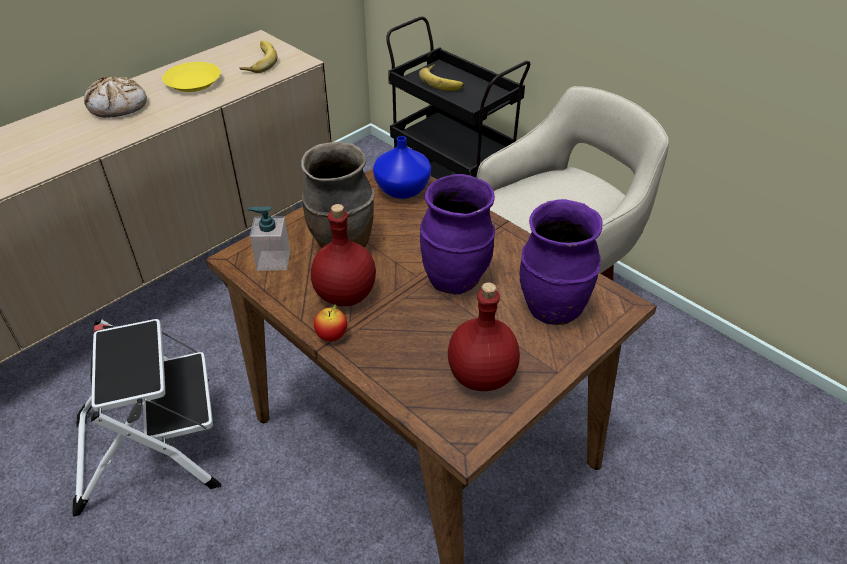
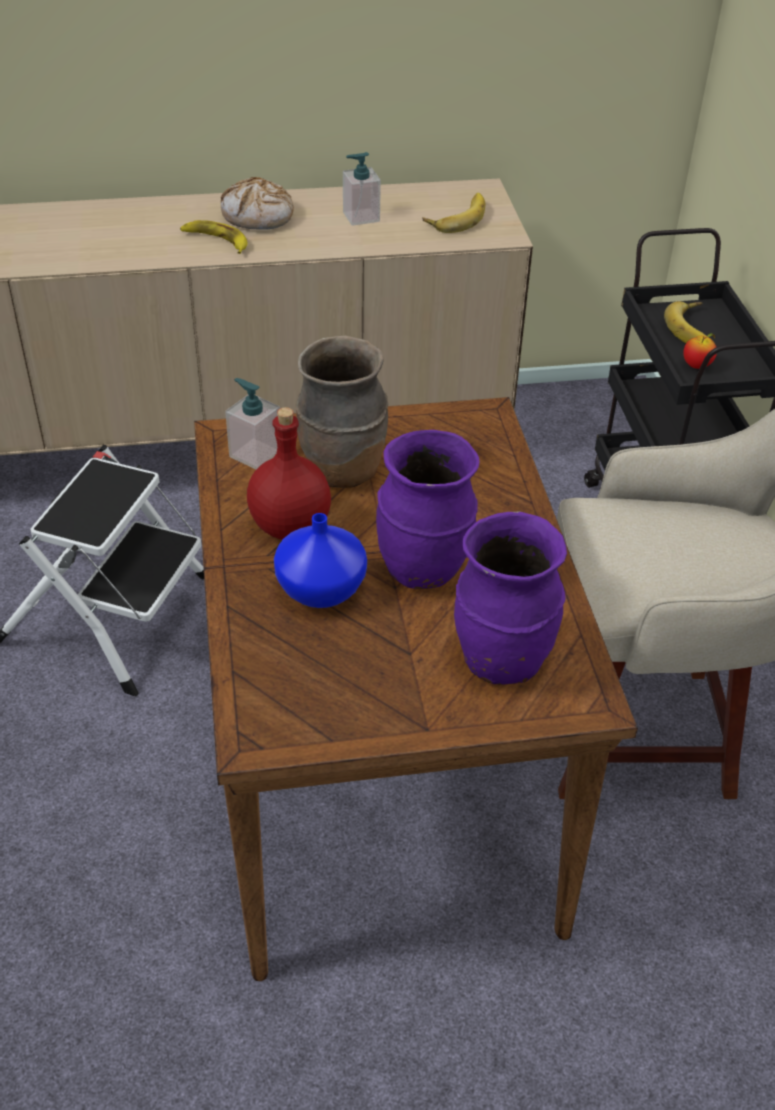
camera: 35 degrees right, 0 degrees up
(103, 132) = (216, 241): none -> banana
(193, 82) = (361, 217): yellow plate -> soap dispenser
(332, 336) = (234, 561): apple -> apple (696, 366)
(401, 189) = (473, 439): blue vase -> blue vase (320, 588)
(482, 375) = (342, 685): red bottle -> none

